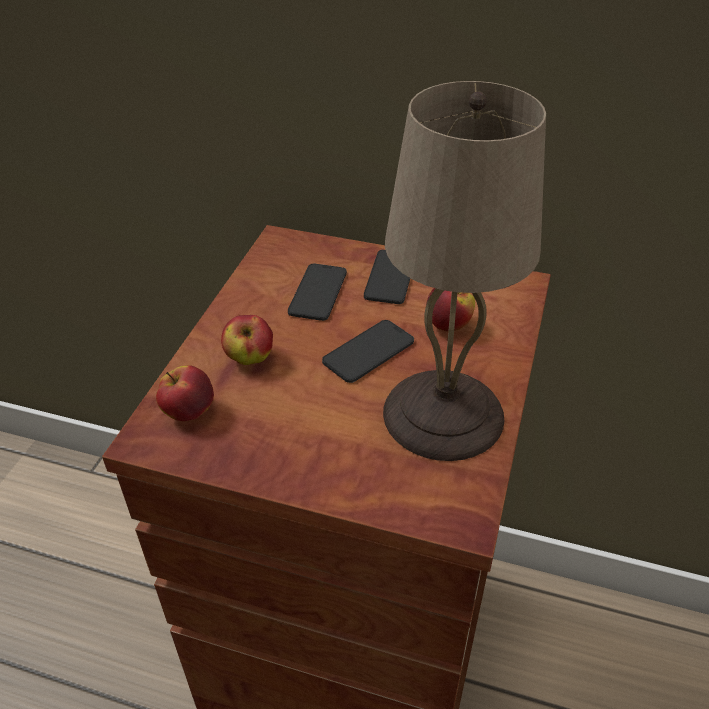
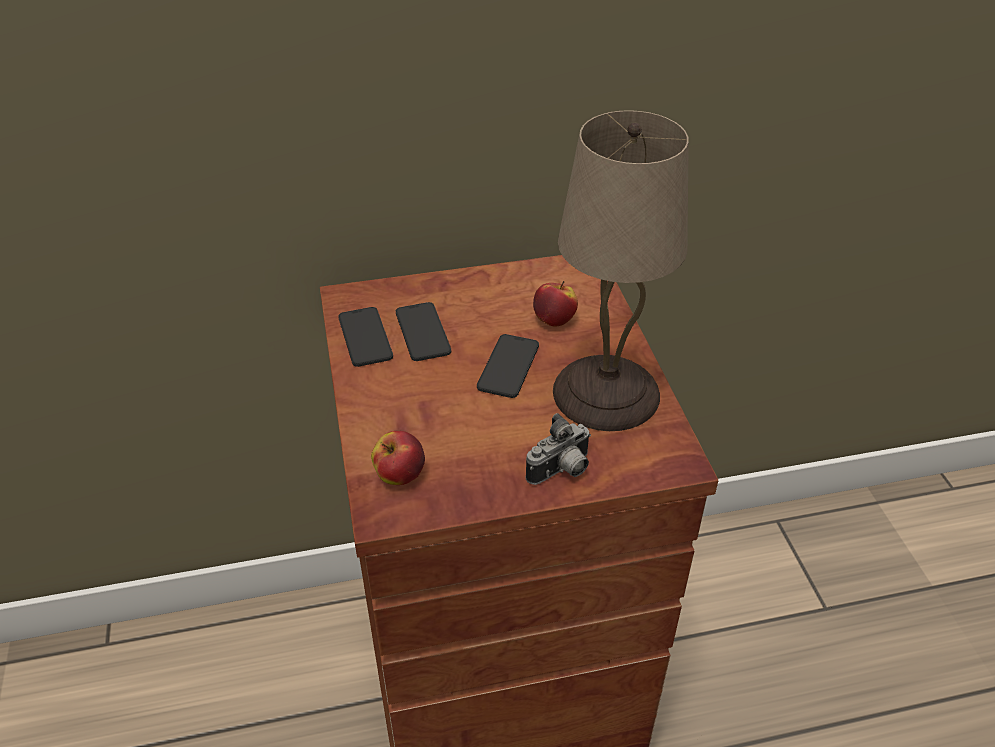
camera: 30 degrees left, 0 degrees up
(249, 358) = (412, 411): apple -> none
(335, 473) = (561, 471): none -> camera
(390, 277) = (474, 297): phone -> phone (365, 337)

